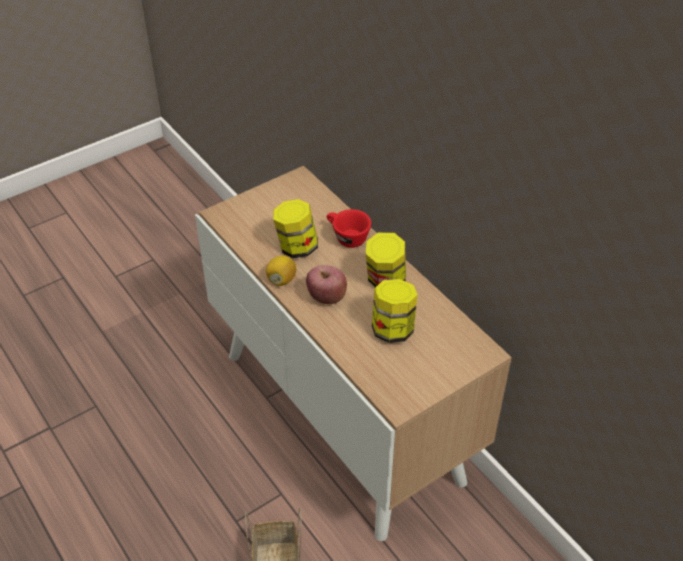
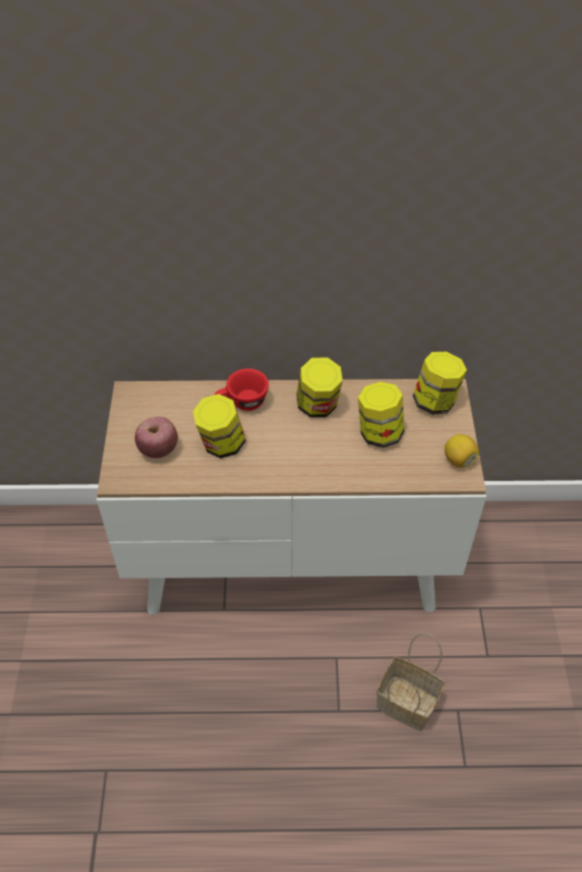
camera: 55 degrees left, 5 degrees up
(281, 280) = (253, 477): lemon -> lemon (459, 460)
(326, 297) = (304, 457): apple -> apple (159, 450)
(463, 349) = (435, 401): none -> jar

